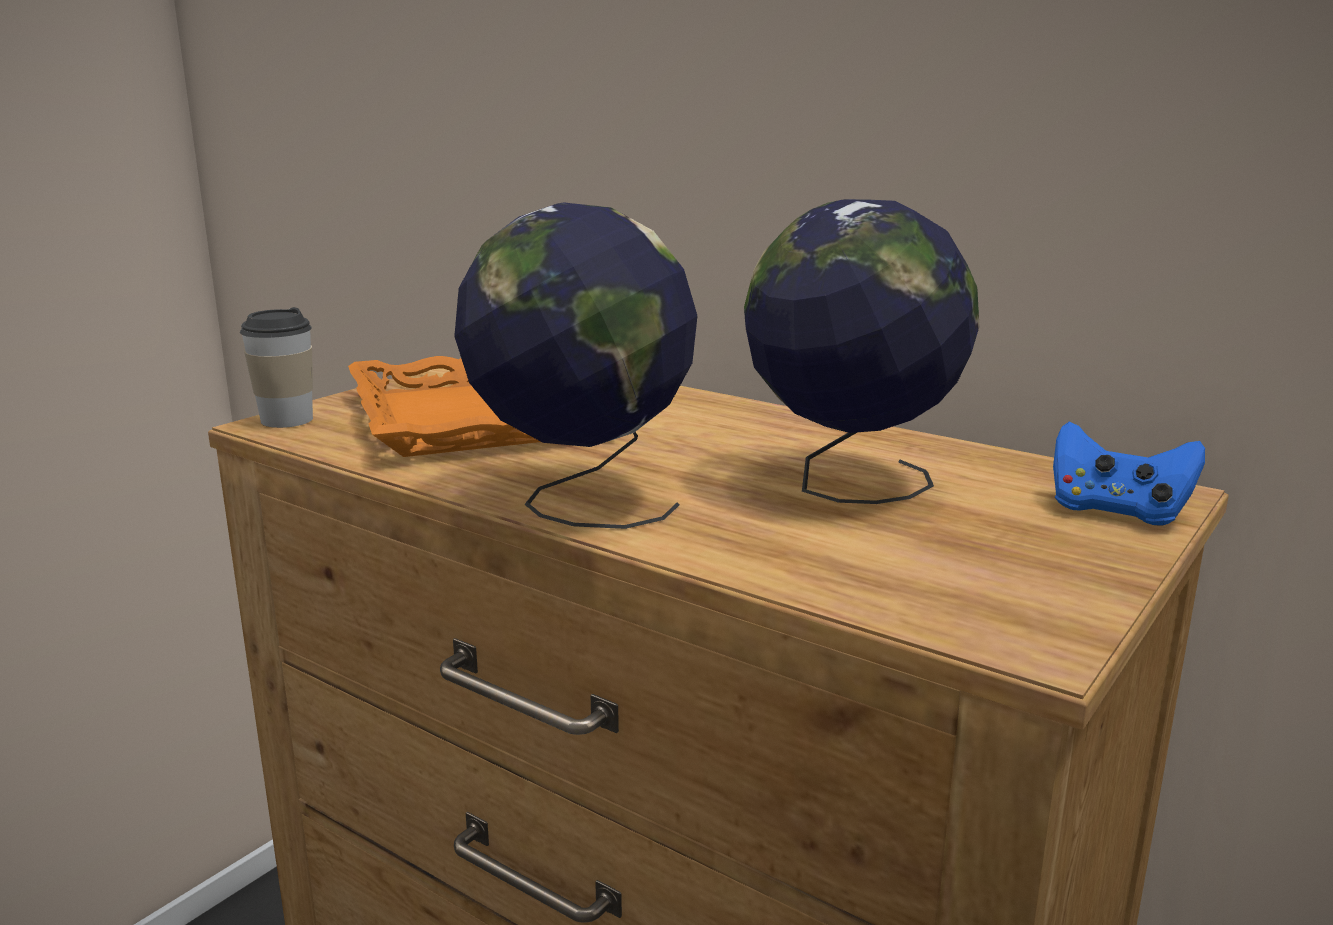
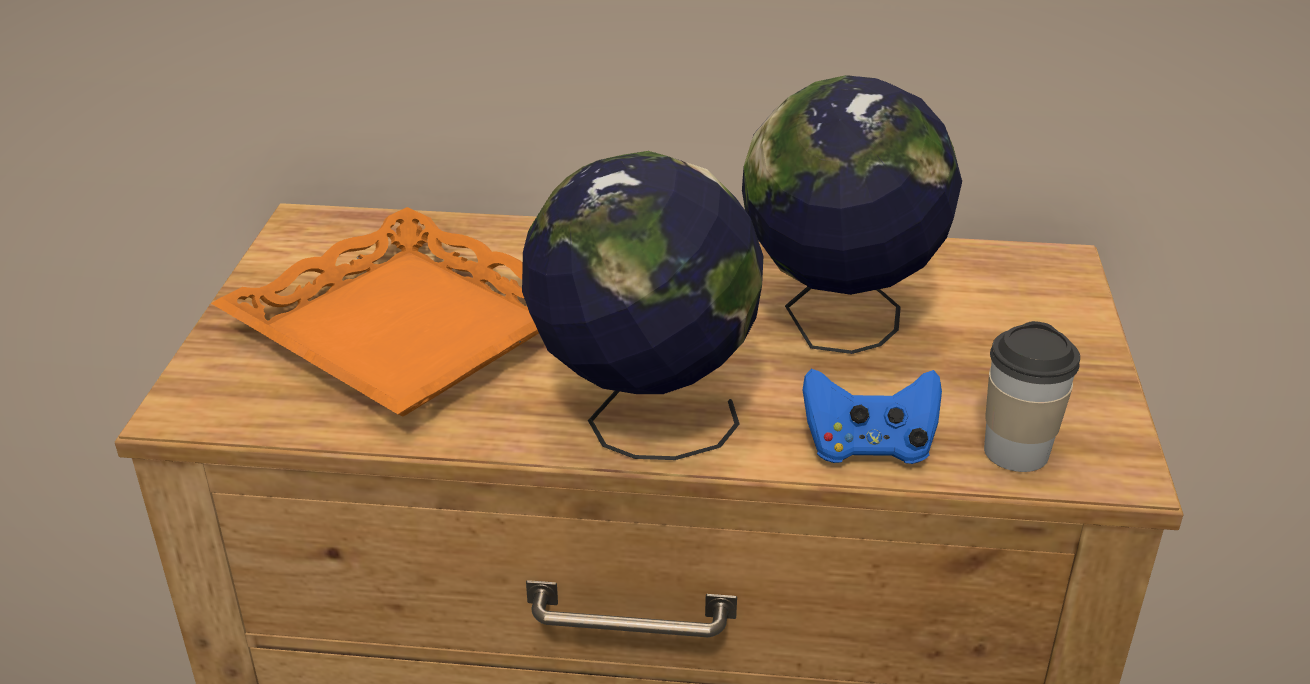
camera: 30 degrees left, 15 degrees up
(286, 420) = (196, 397): cup -> cup (1016, 452)
(1116, 511) = (1049, 297): blue game controller -> blue game controller (868, 447)

